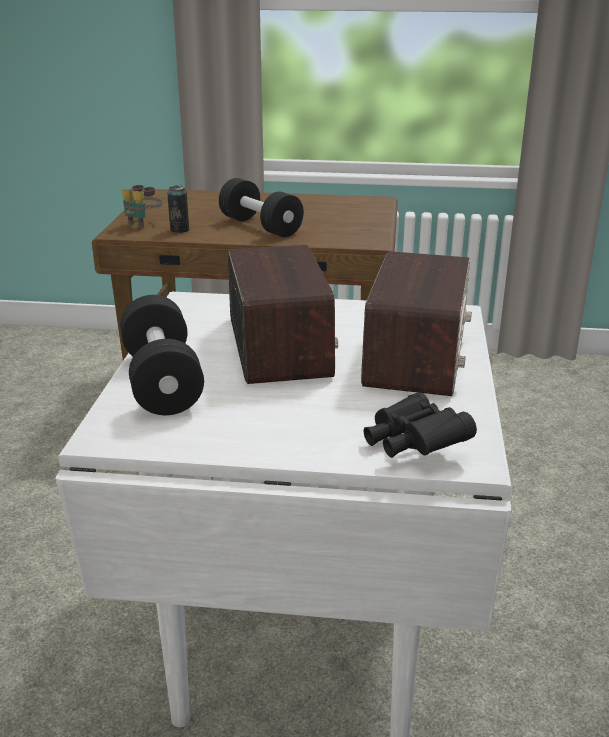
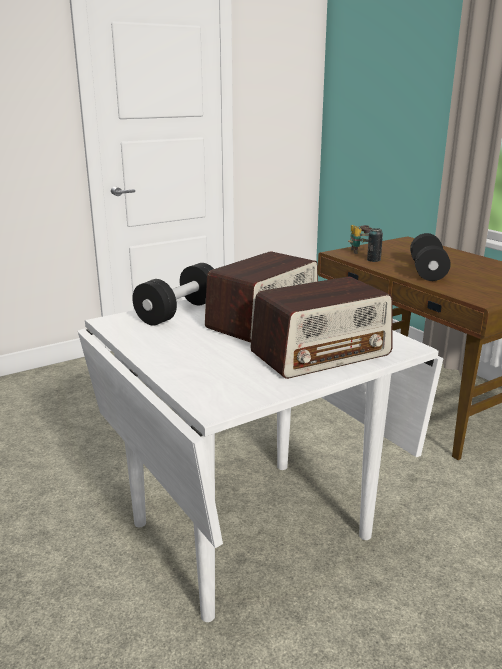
camera: 50 degrees right, 5 degrees down
(412, 445) = (207, 386): black binoculars -> none

